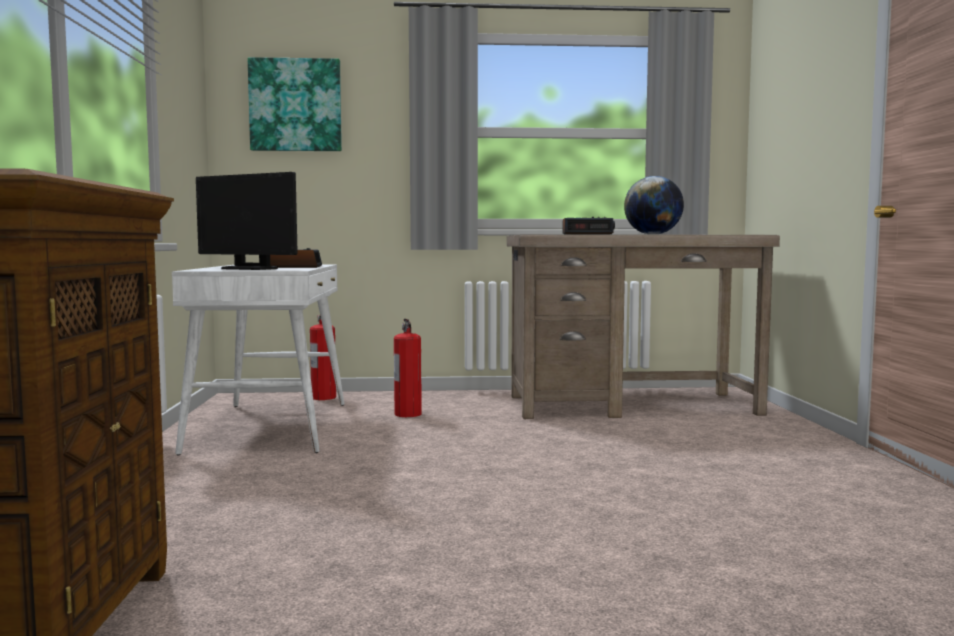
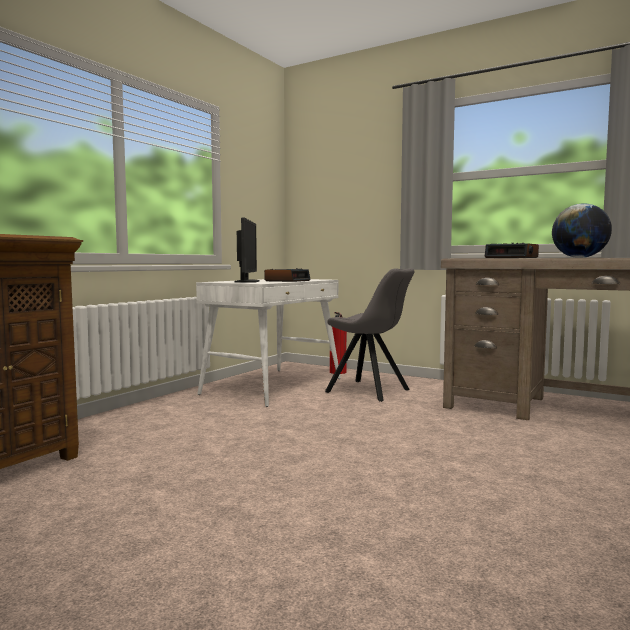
camera: 35 degrees right, 0 degrees up
(249, 269) = (247, 281): monitor -> monitor turned 150 degrees counterclockwise
(295, 105) = (333, 169): picture -> none
(408, 414) = (368, 391): fire extinguisher -> grey chair

